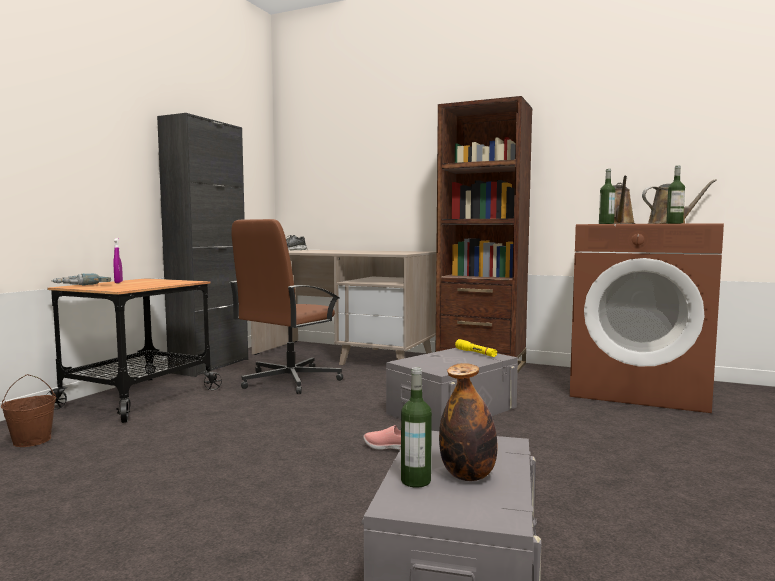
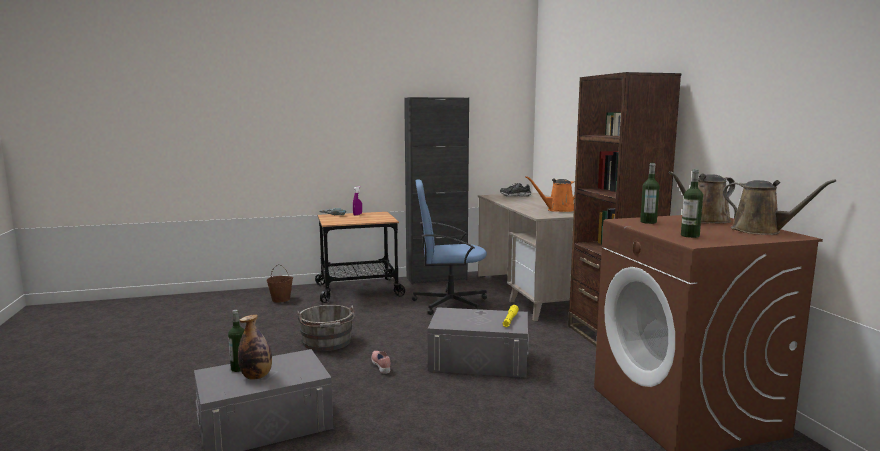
camera: 50 degrees right, 5 degrees up
(262, 455) = (327, 343): none -> grey bucket
(289, 380) = (449, 303): brown office chair -> blue office chair
(385, 252) = (558, 210): none -> orange watering can

